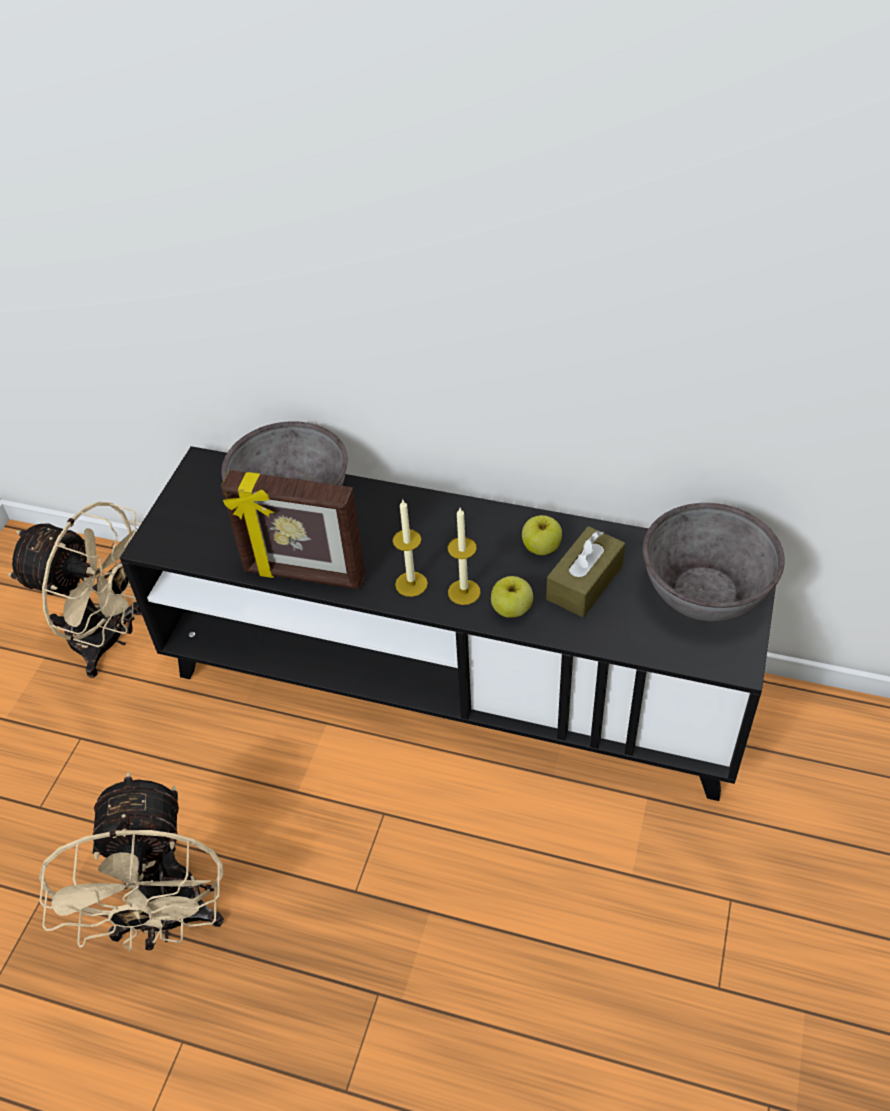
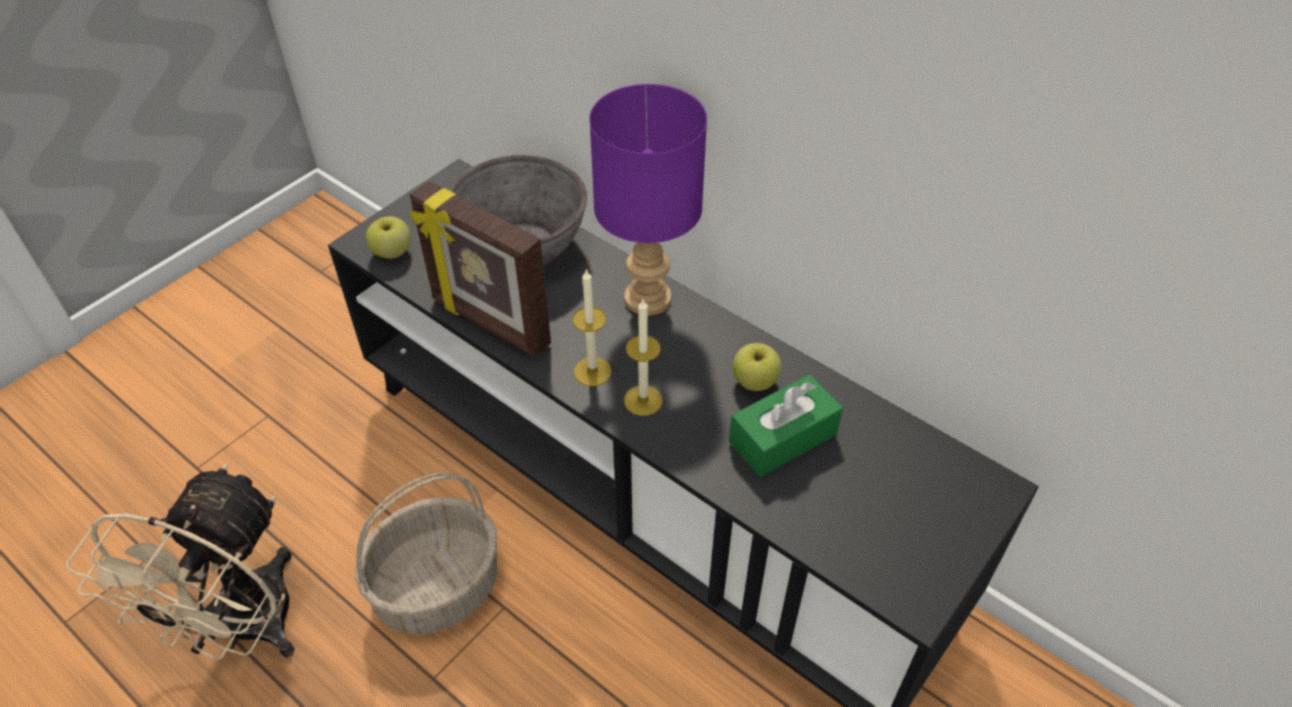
camera: 20 degrees right, 0 degrees up
(110, 640) = (344, 332): beige fan -> none
(318, 818) = (438, 585): none -> basket
(422, 513) = (647, 300): none -> purple table lamp
(512, 609) = (684, 439): apple -> apple (392, 252)
(584, 582) = (783, 438): brown tissue box -> green tissue box
(704, 592) = (919, 500): grey bowl -> none

